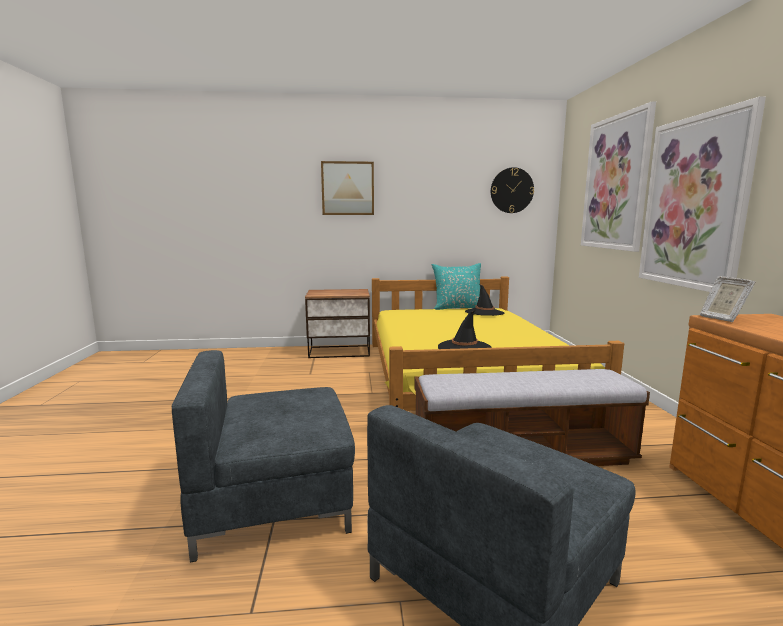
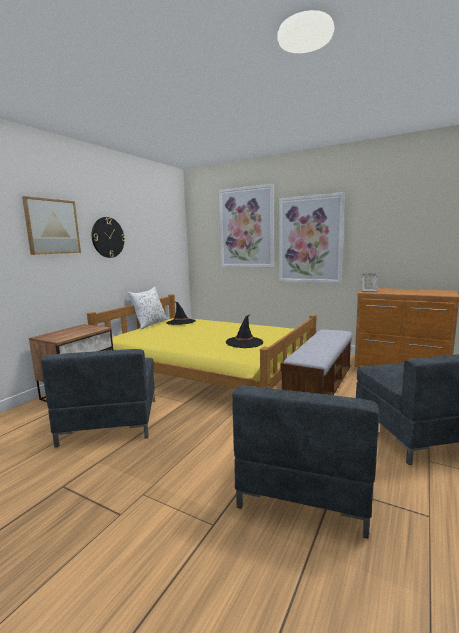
camera: 55 degrees left, 0 degrees up
(305, 379) = (111, 420): none -> grey armchair
(457, 307) = (150, 324): turquoise pillow -> white pillow
(512, 190) = (165, 230): wall clock -> wall clock (108, 237)

